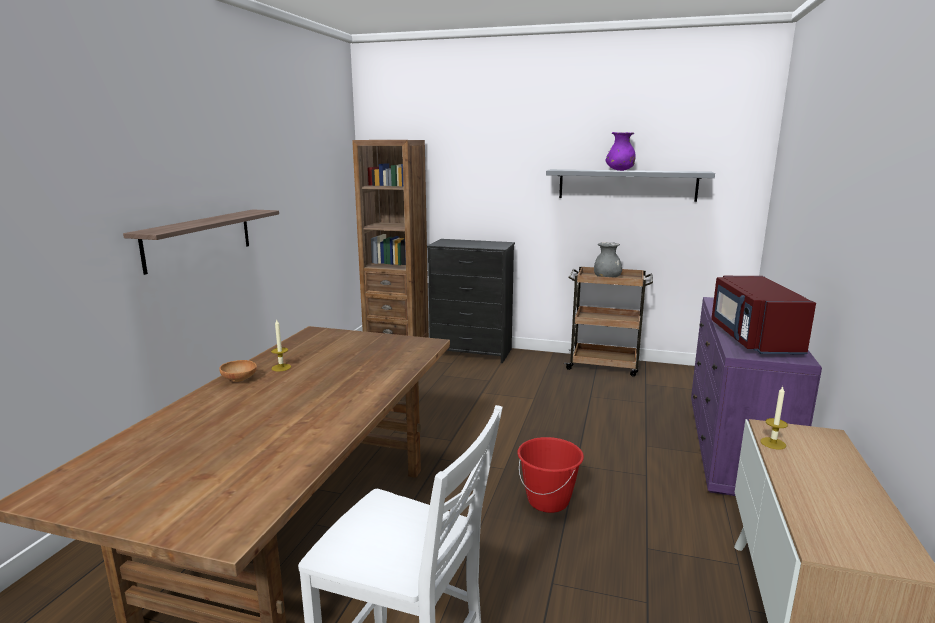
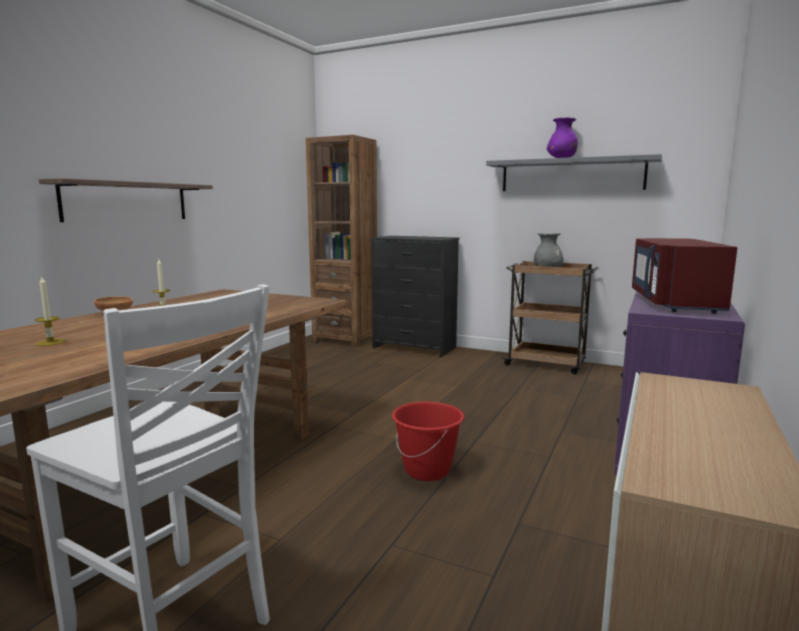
camera: 10 degrees right, 5 degrees down
(773, 443) = (656, 391): candle -> candle (50, 342)

